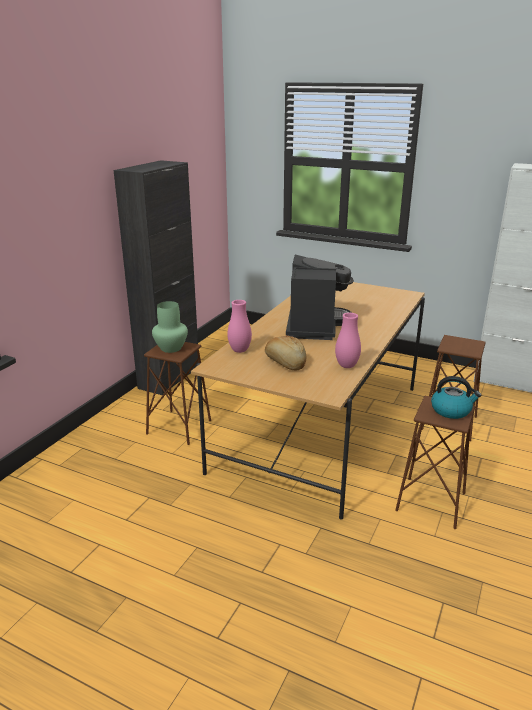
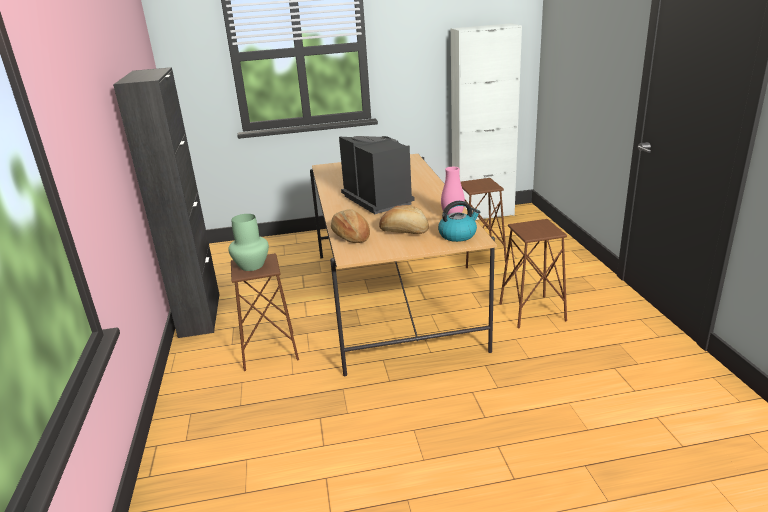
camera: 35 degrees left, 0 degrees up
(239, 350) = (351, 236): pink vase -> bread
(451, 410) = (539, 226): kettle -> kettle (458, 235)

